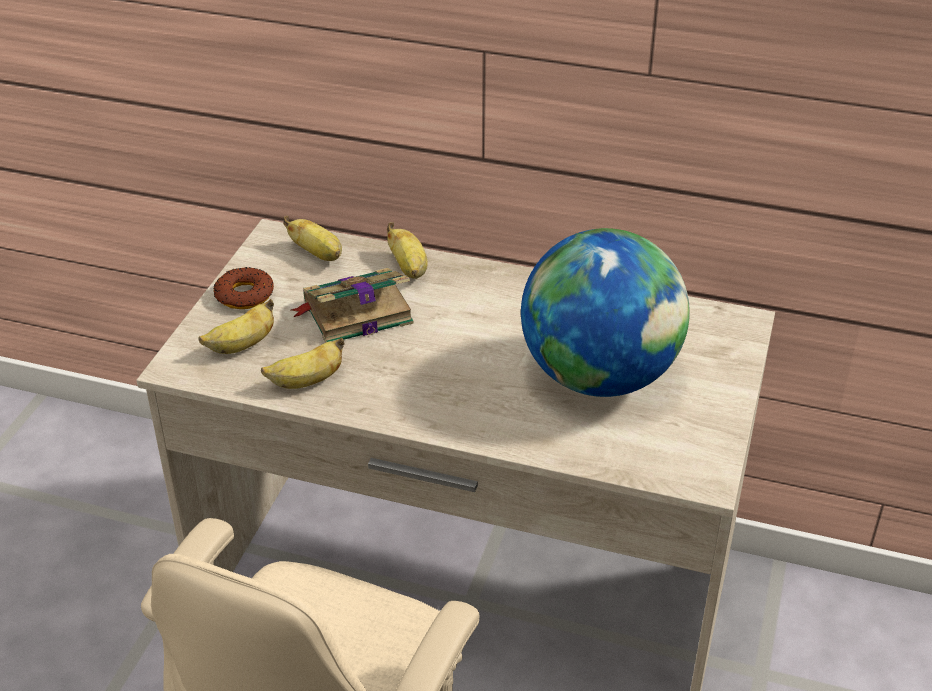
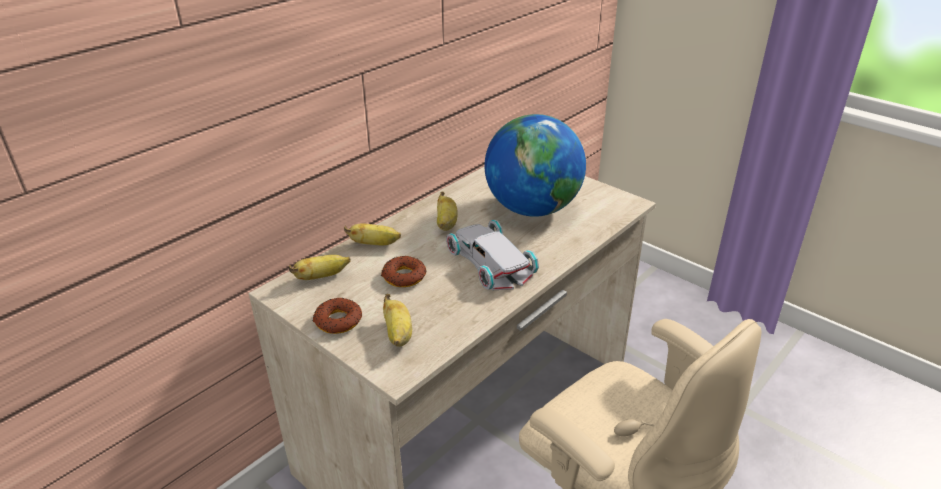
camera: 65 degrees left, 5 degrees down
(306, 381) = (461, 314): banana -> banana (446, 224)
(355, 313) = (404, 277): book -> donut
(435, 374) = (491, 261): none -> white toy car

